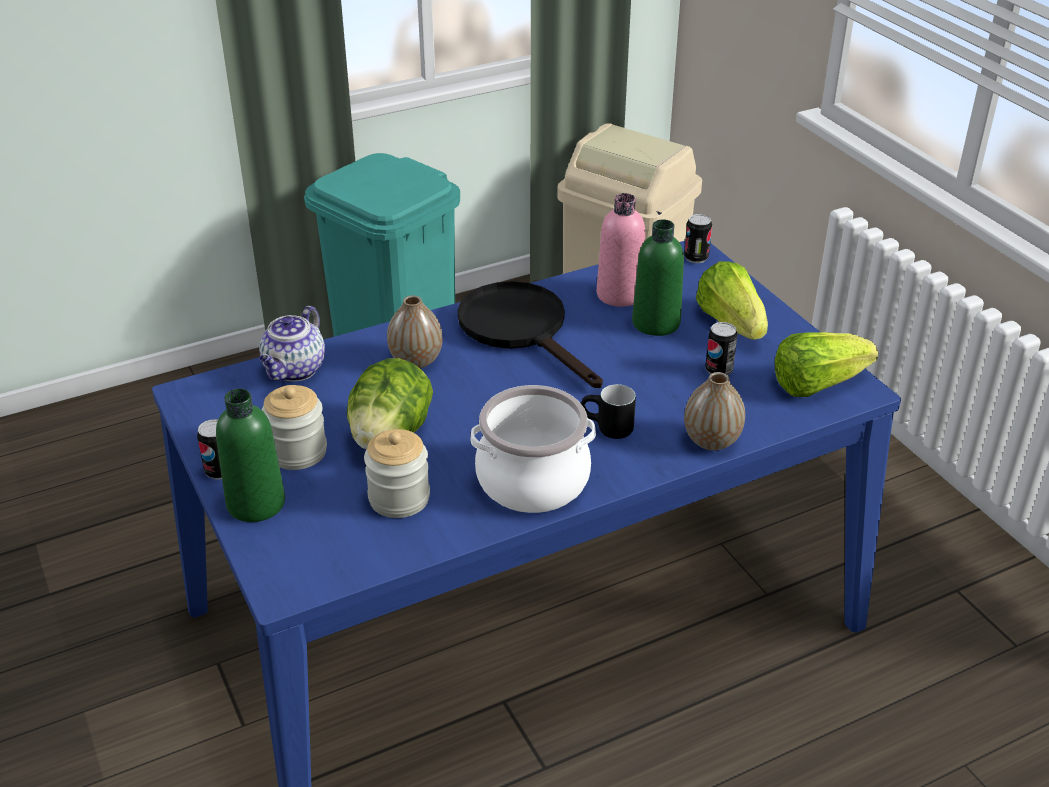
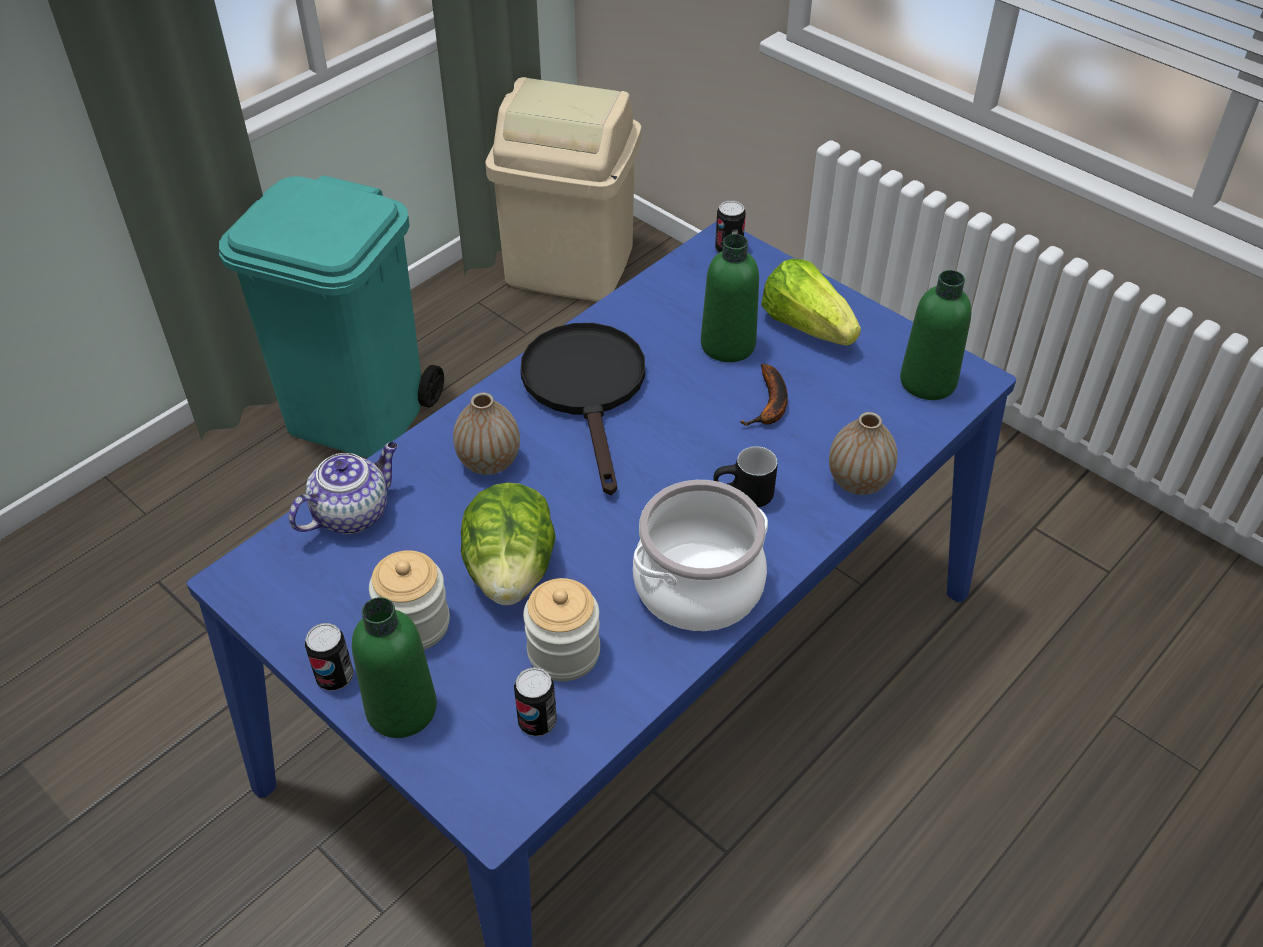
camera: 20 degrees left, 10 degrees up
(294, 370) = (352, 512): teapot -> teapot turned 135 degrees counterclockwise
(521, 330) = (587, 390): black frying pan -> black frying pan turned 45 degrees clockwise
(619, 295) = (671, 317): pink bottle -> none
(667, 371) = (770, 405): none -> banana
(718, 370) = (822, 389): can -> can (537, 721)
(816, 384) = (928, 382): lettuce -> green bottle

